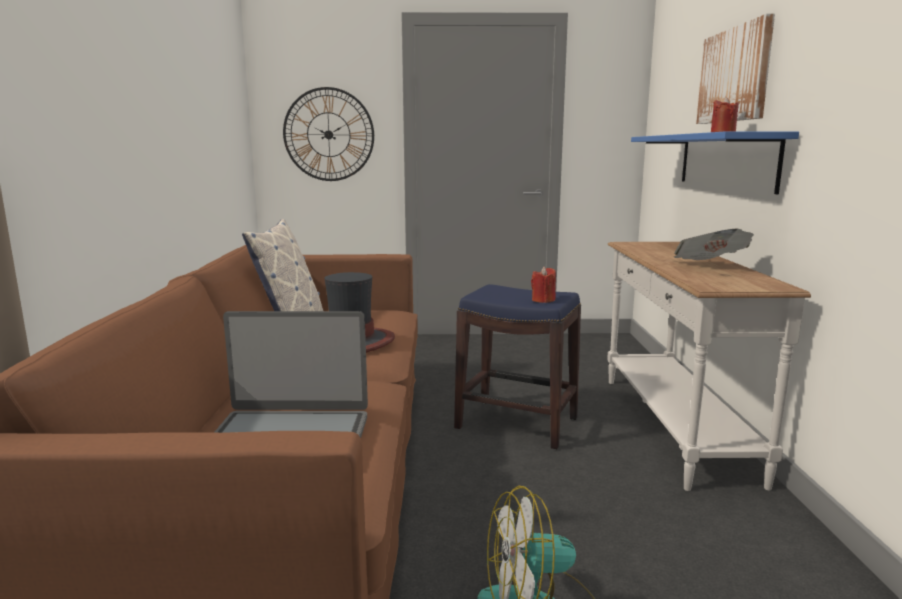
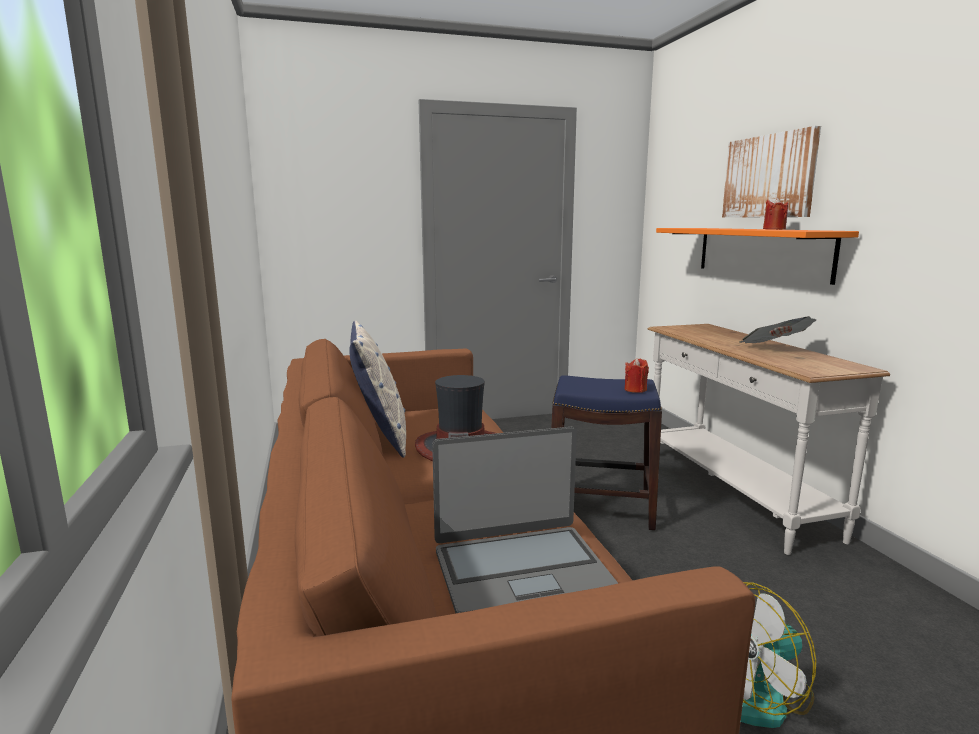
camera: 15 degrees left, 0 degrees up
(328, 134) = (344, 223): wall clock -> none
(725, 161) = (761, 252): blue shelf -> orange shelf

